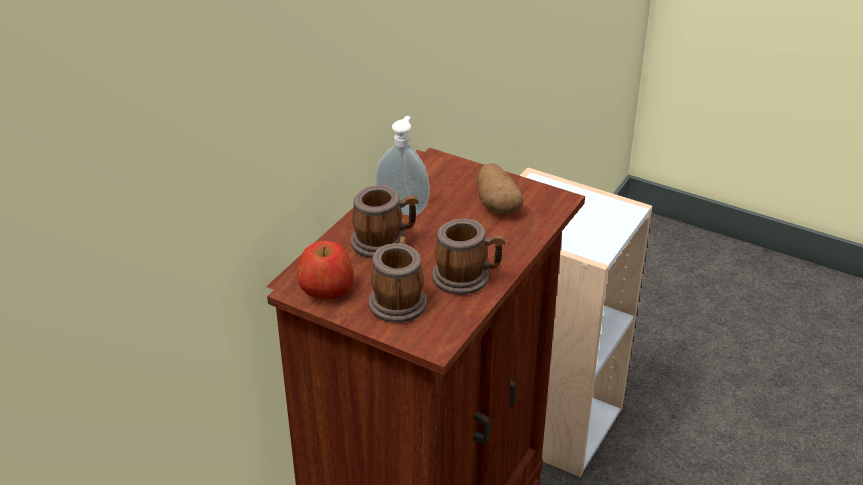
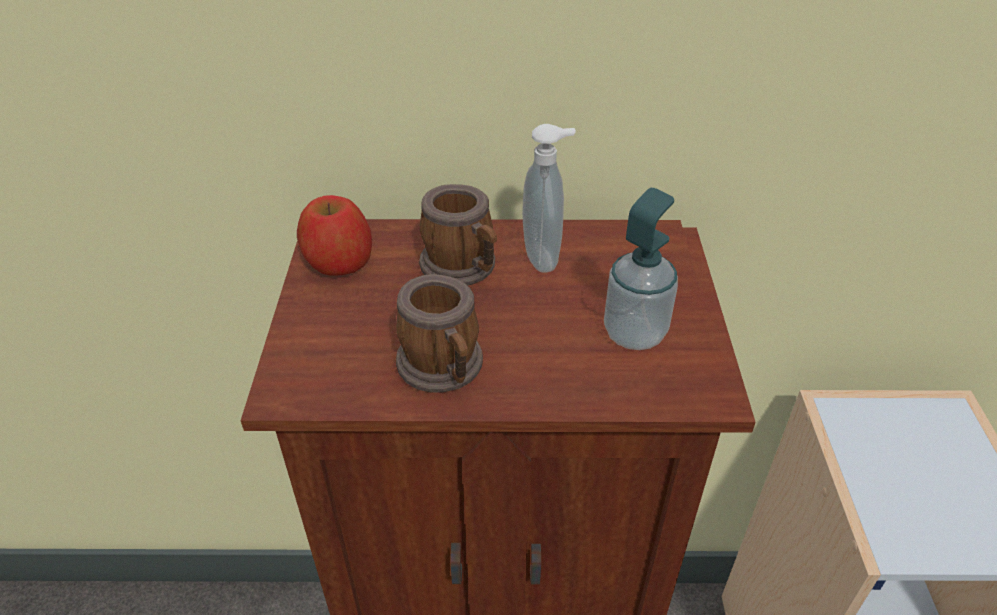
camera: 60 degrees right, 5 degrees up
(398, 299) = (355, 324): mug -> none
(496, 204) = (634, 333): potato -> soap dispenser

